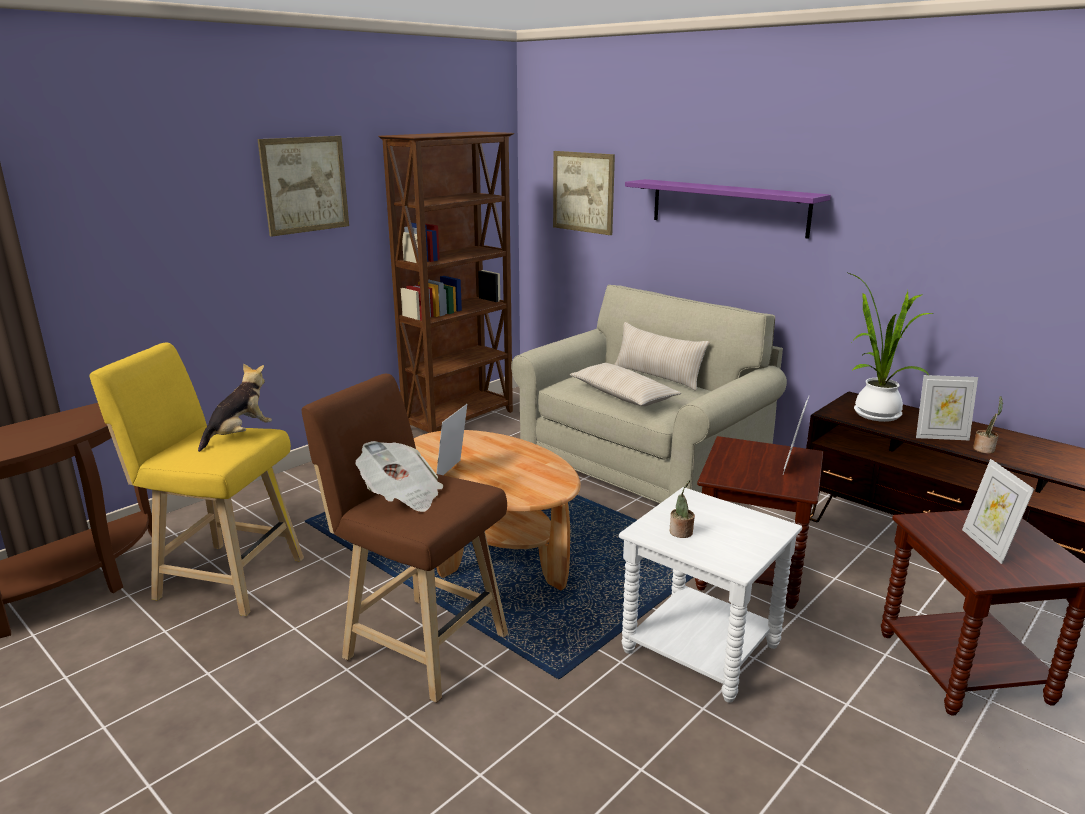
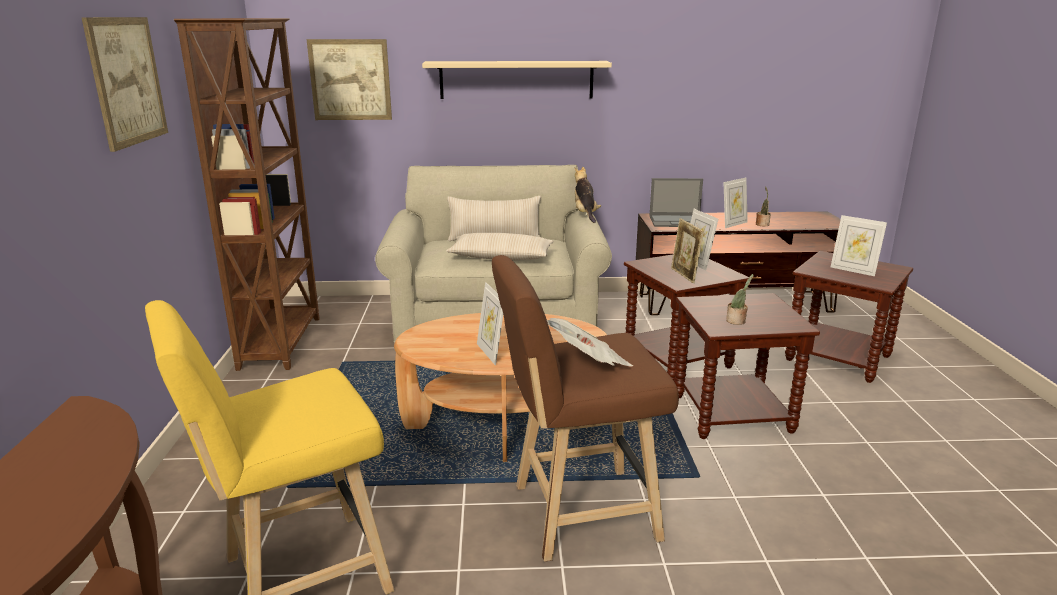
camera: 45 degrees left, 0 degrees up
(239, 435) = (307, 387): plush toy -> plush toy (585, 214)
(702, 649) = (732, 413): white side table -> brown side table
(728, 207) = (516, 80): purple shelf -> beige shelf
(744, 471) = (684, 275): none -> picture frame
(873, 413) = (678, 221): potted plant -> laptop

